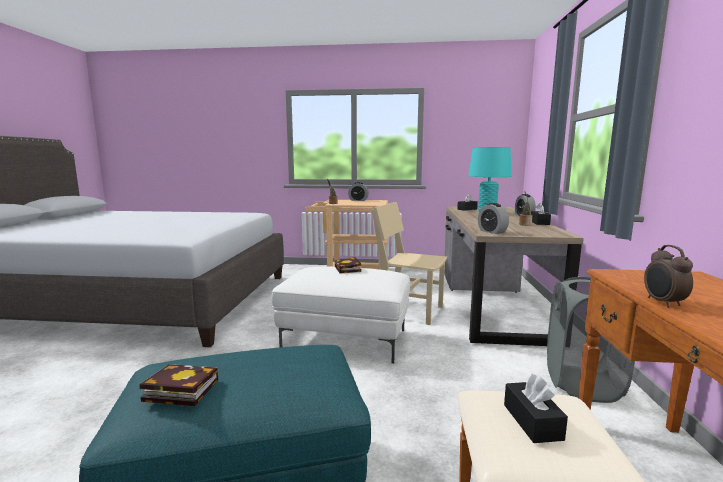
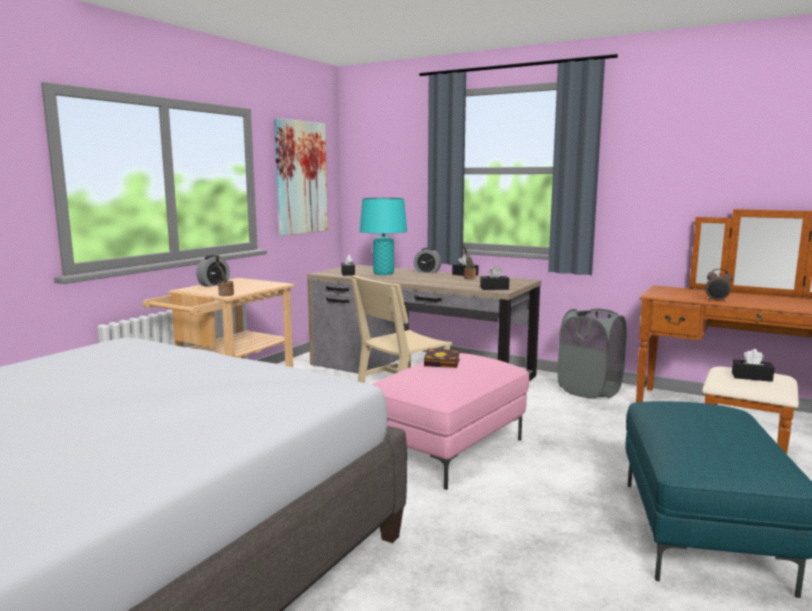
camera: 65 degrees left, 0 degrees up
(177, 390) = (748, 445): book -> none
(344, 340) = (449, 450): white ottoman -> pink ottoman
(474, 135) = (301, 177): none -> picture
(492, 231) = (494, 288): alarm clock -> black tissue box

